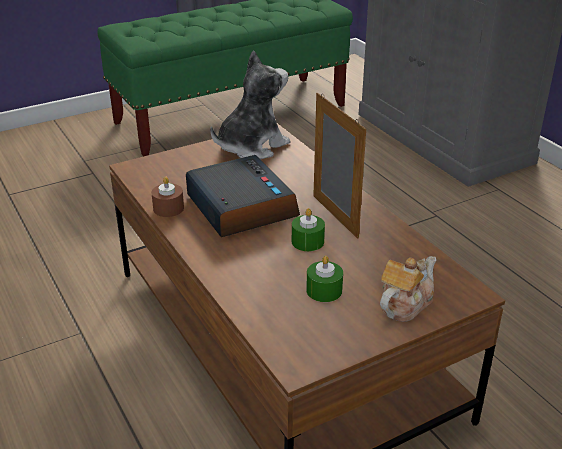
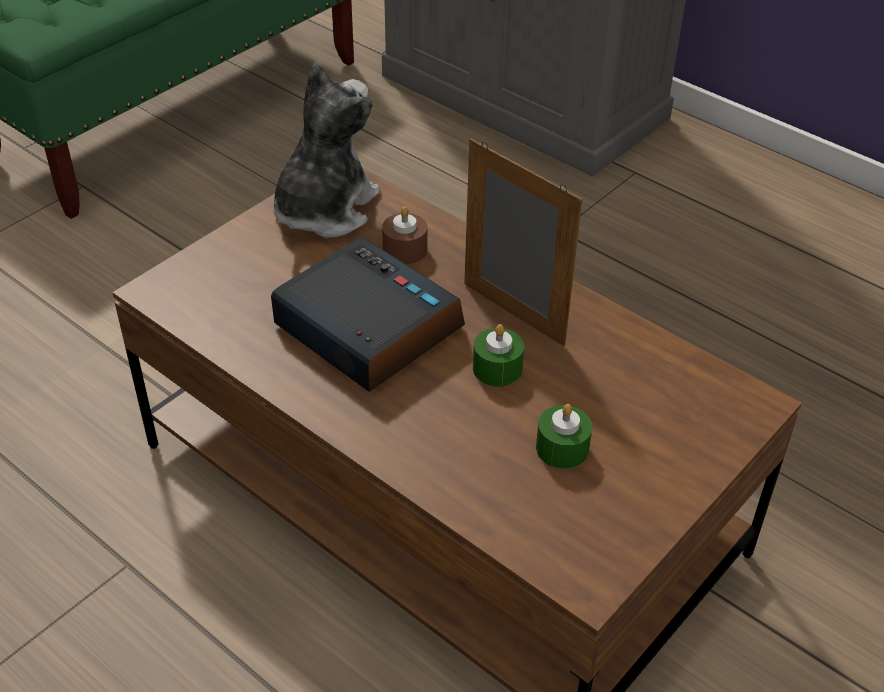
camera: 20 degrees left, 10 degrees up
(168, 208) = (257, 356): brown candle -> brown candle (405, 250)
(404, 304) = (679, 443): teapot -> none

